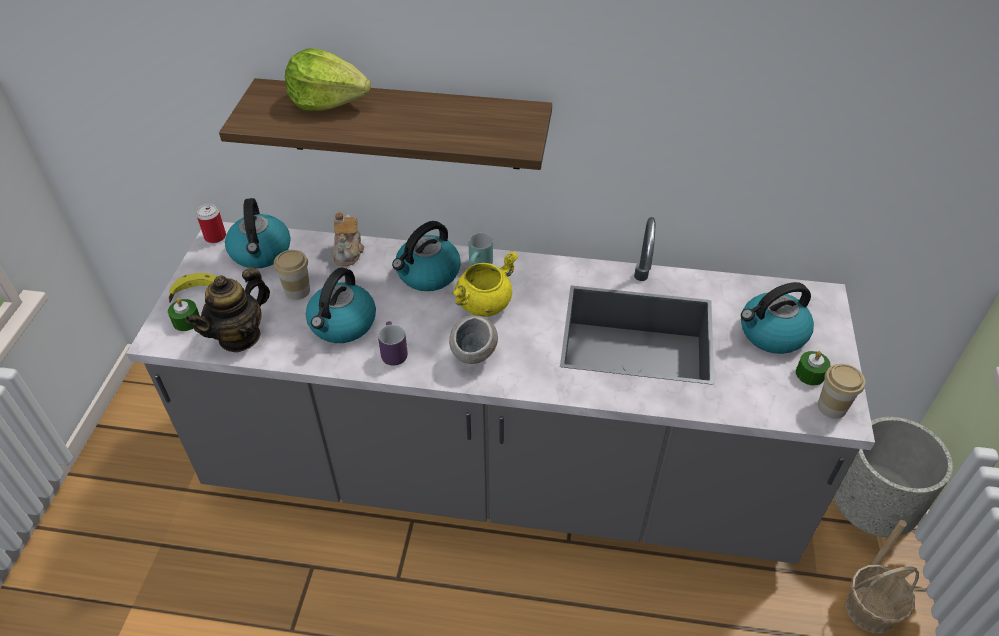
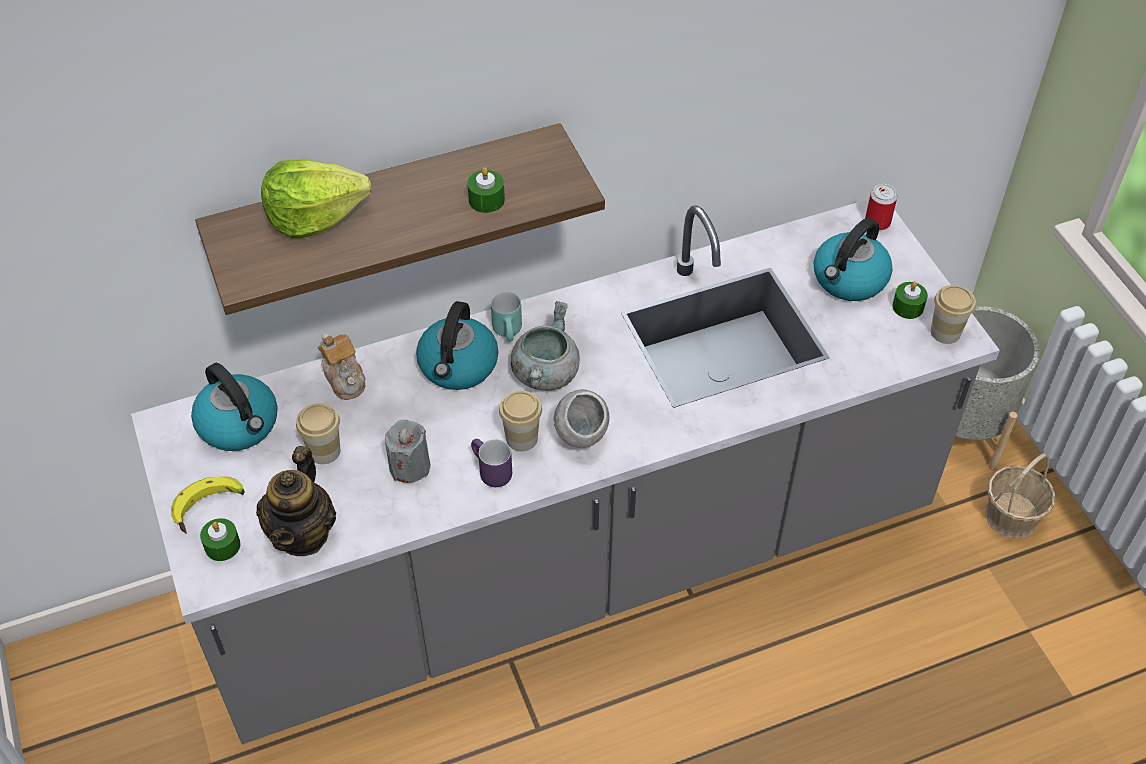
camera: 30 degrees left, 5 degrees up
(215, 237) = (163, 430): can -> can (877, 222)
(342, 324) = (409, 466): kettle -> grey candle
(432, 340) = (521, 438): none -> cup
(452, 131) = (486, 200): none -> green candle
(484, 303) = (545, 373): yellow cooking pot -> grey cooking pot

